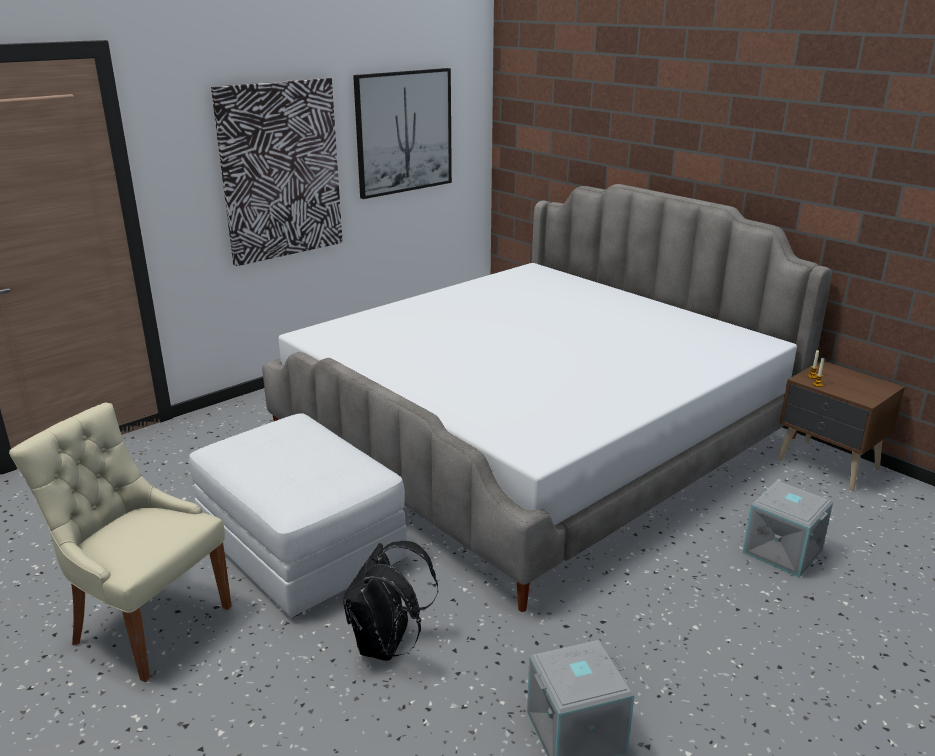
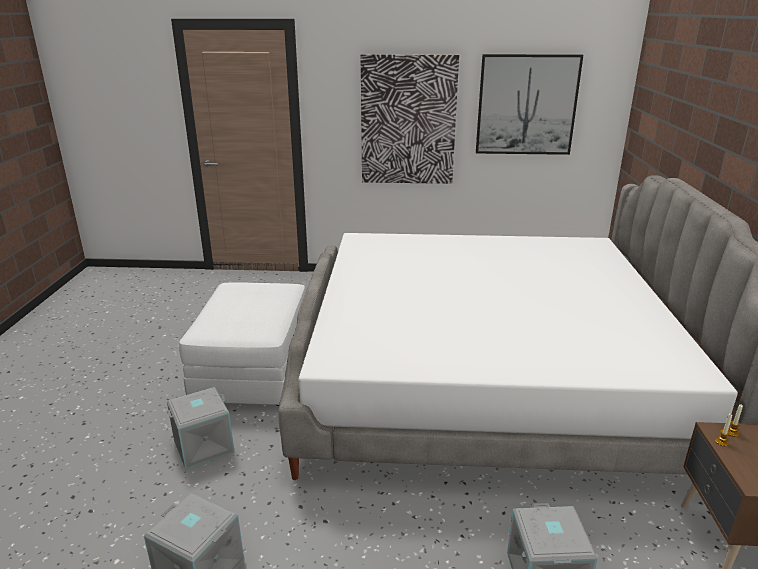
camera: 45 degrees right, 0 degrees up
(148, 623) = (144, 368): beige chair -> none
(387, 645) = (203, 447): black backpack -> grey storage box

